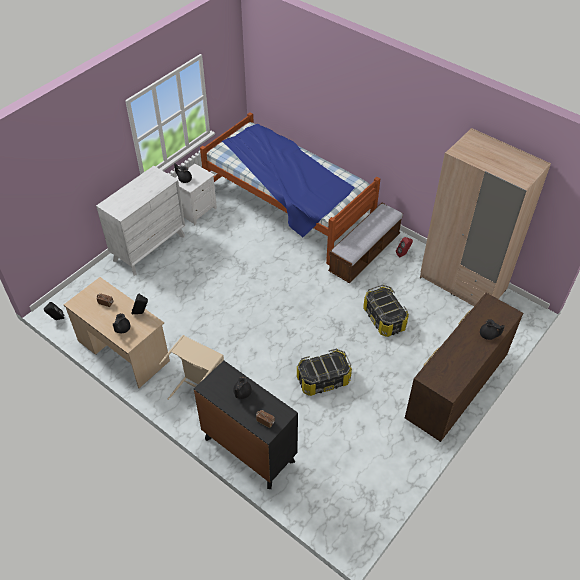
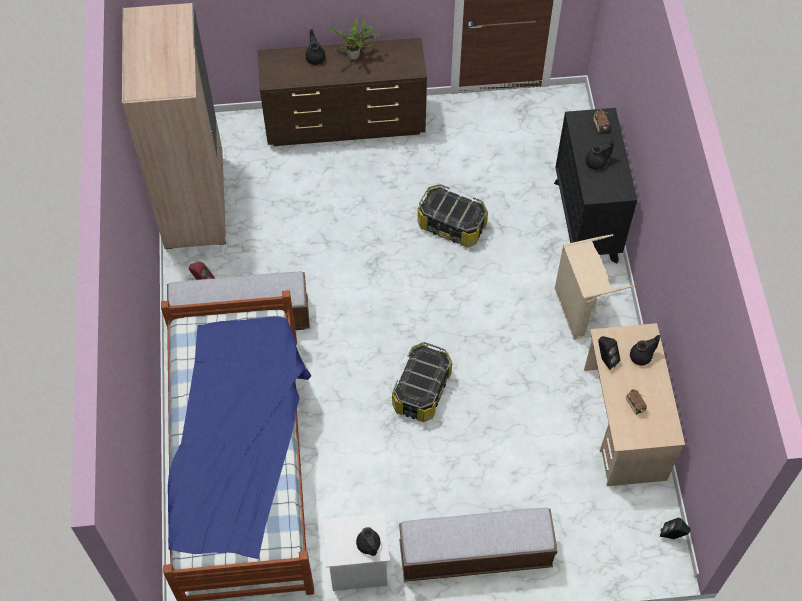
camera: 135 degrees left, 10 degrees up
(149, 248) = (475, 555): white dresser -> bench
(384, 318) = (320, 233): storage box -> storage box (421, 390)
(469, 355) = (355, 56): none -> potted plant

